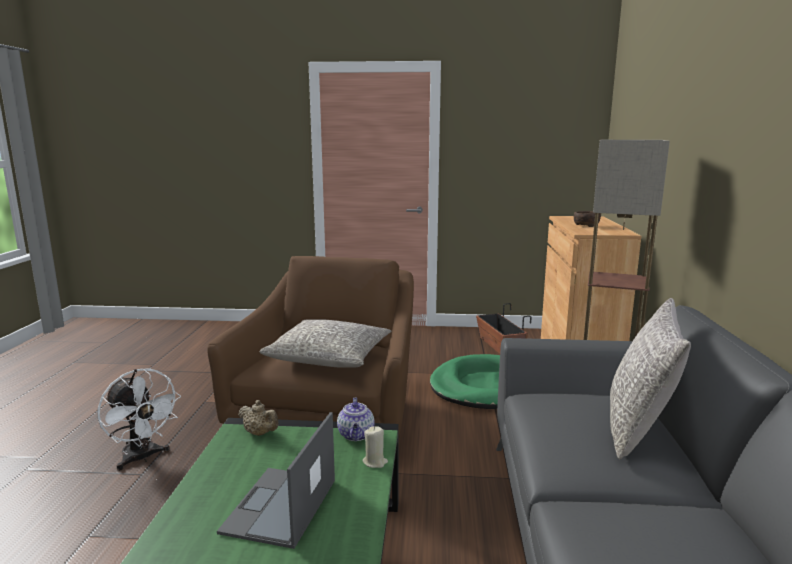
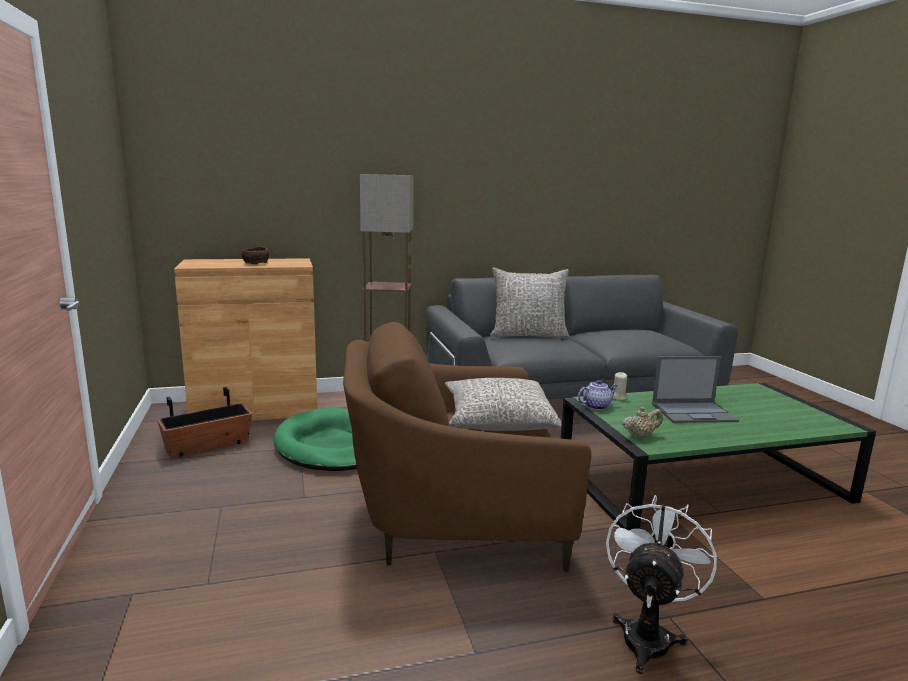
camera: 110 degrees left, 0 degrees up
(260, 433) = (640, 436): beige teapot -> beige teapot turned 60 degrees clockwise

